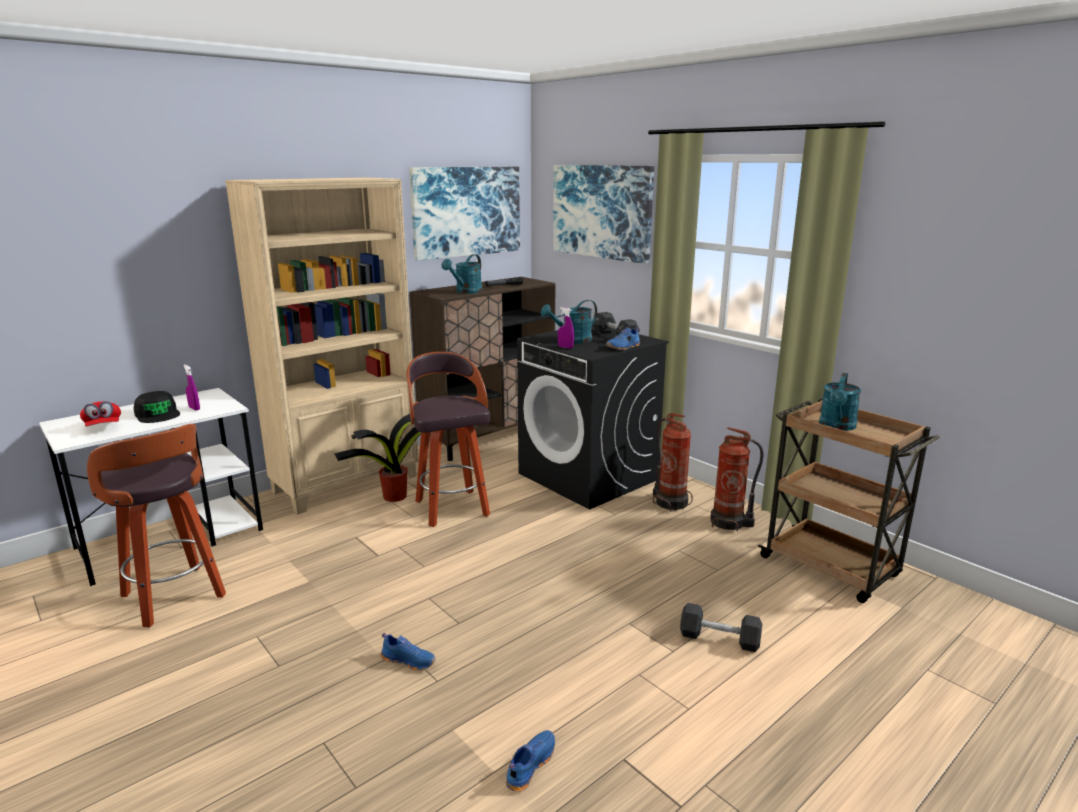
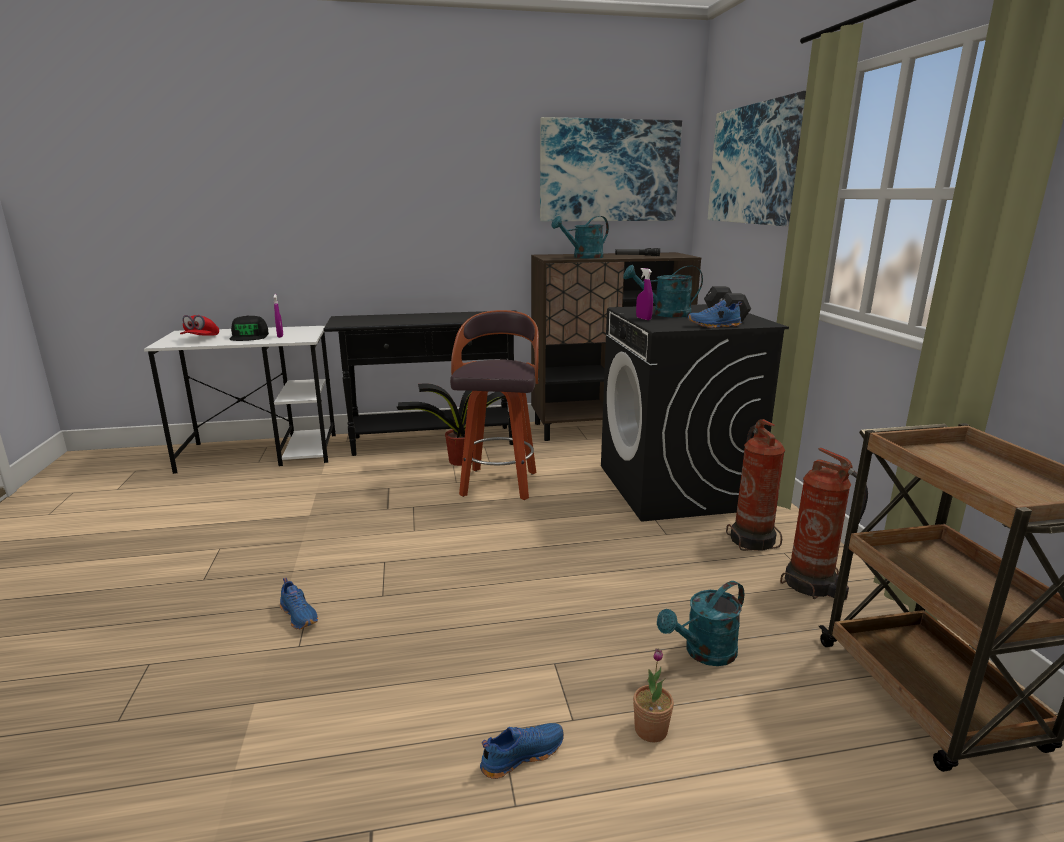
camera: 30 degrees right, 0 degrees up
(175, 597) = (208, 498): stool -> none
(347, 484) = (434, 441): beige bookcase -> black console table
(529, 765) = (273, 781): blue shoe -> blue shoe (521, 755)
(719, 639) = (651, 730): black dumbbell -> potted plant
(837, 426) = (957, 466): turquoise watering can -> turquoise watering can (704, 653)

